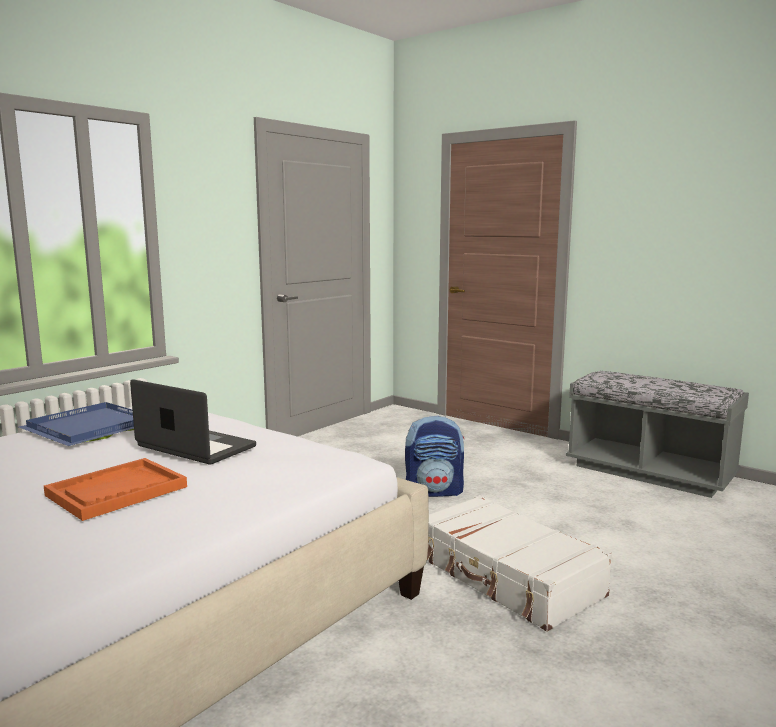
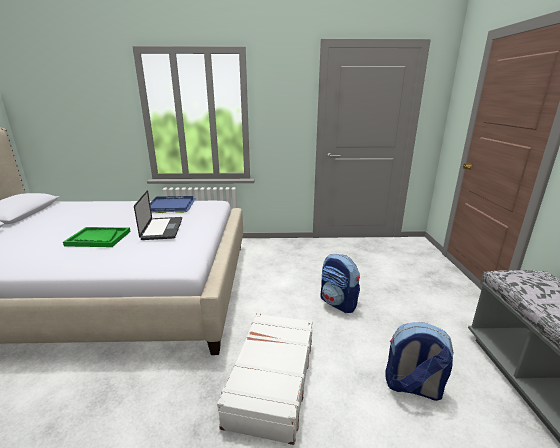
camera: 50 degrees right, 10 degrees up
(116, 491) = (98, 238): orange tray -> green tray
(598, 515) = (412, 387): none -> backpack

